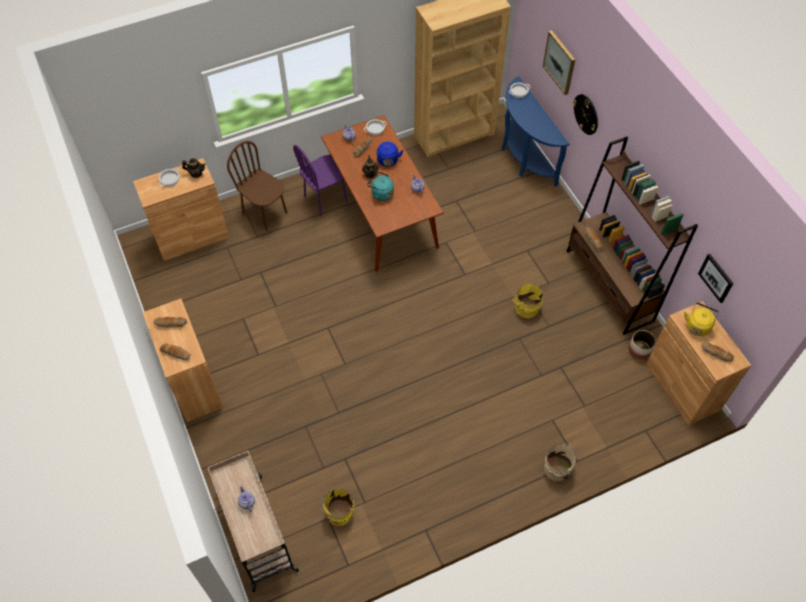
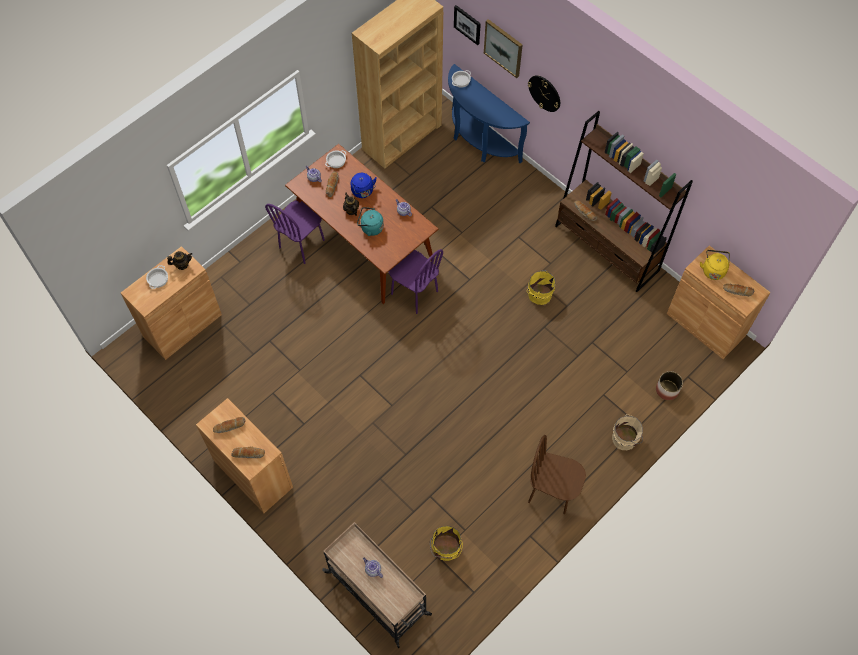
camera: 20 degrees left, 5 degrees up
(265, 213) = (247, 278): brown chair -> brown chair (551, 492)
(408, 271) = (414, 293): none -> purple chair
(639, 350) = (656, 302): planter -> planter (667, 390)
(716, 277) = (719, 223): picture -> picture (467, 24)

